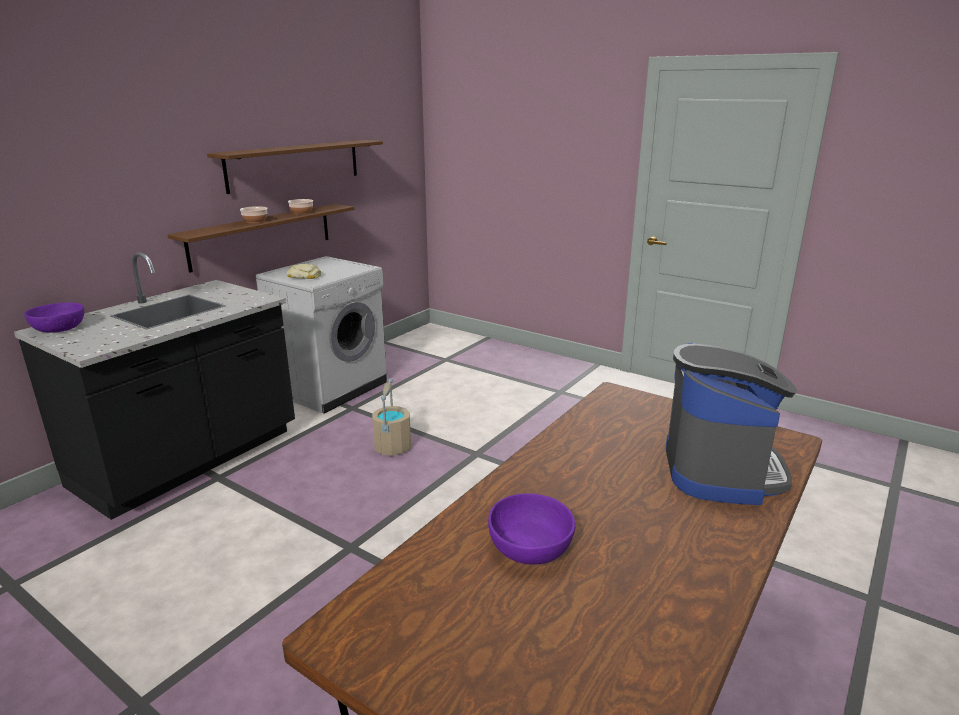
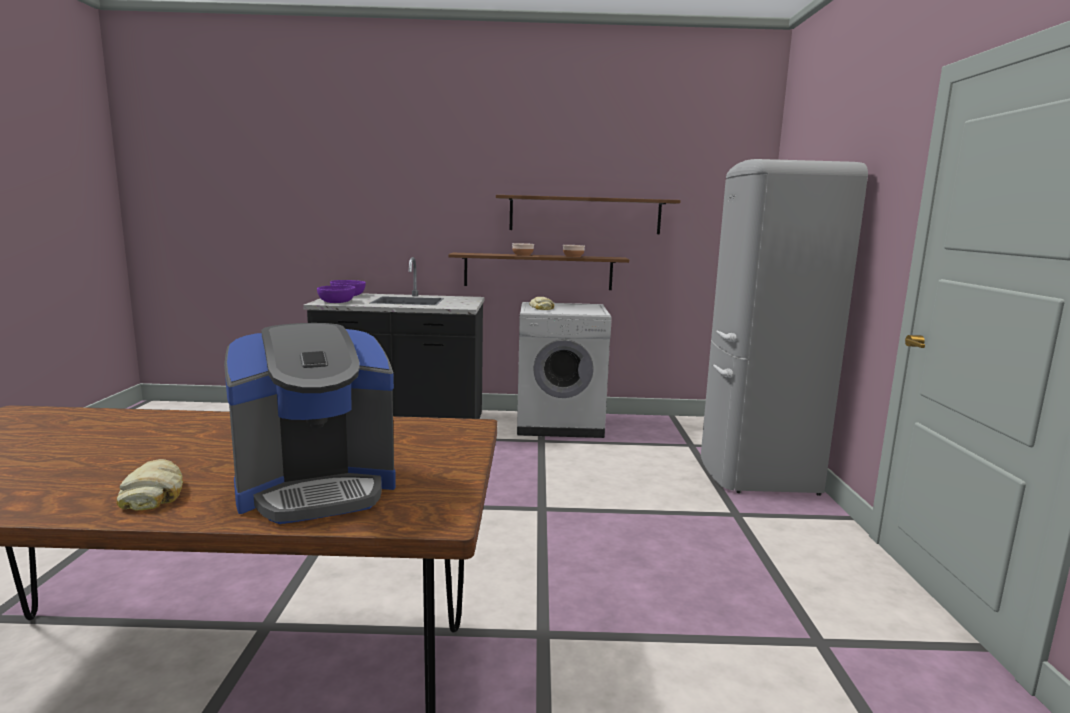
camera: 55 degrees right, 10 degrees down
(392, 447) = (503, 473): beige bucket -> none
(515, 362) = (754, 474): none -> grey fridge
(530, 547) = (126, 439): purple bowl -> purple bowl (336, 302)
(701, 538) = (154, 493): none -> bread

